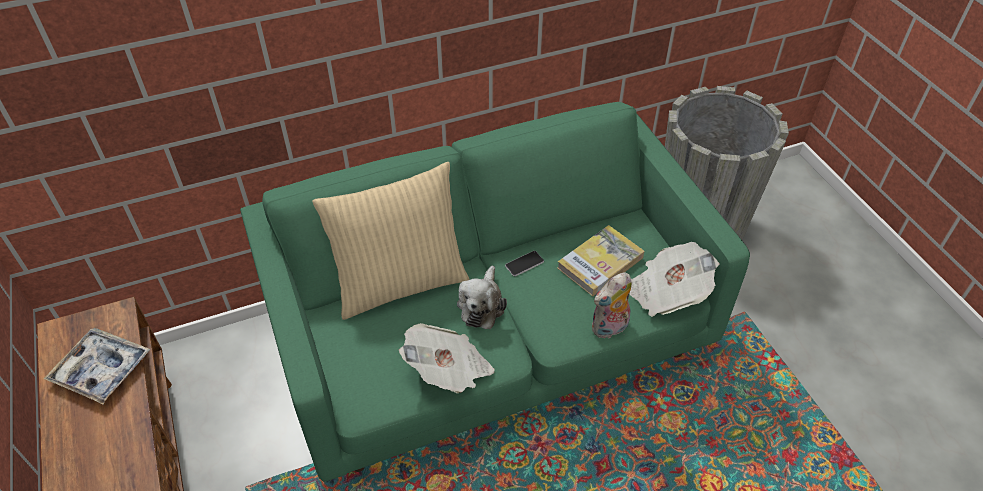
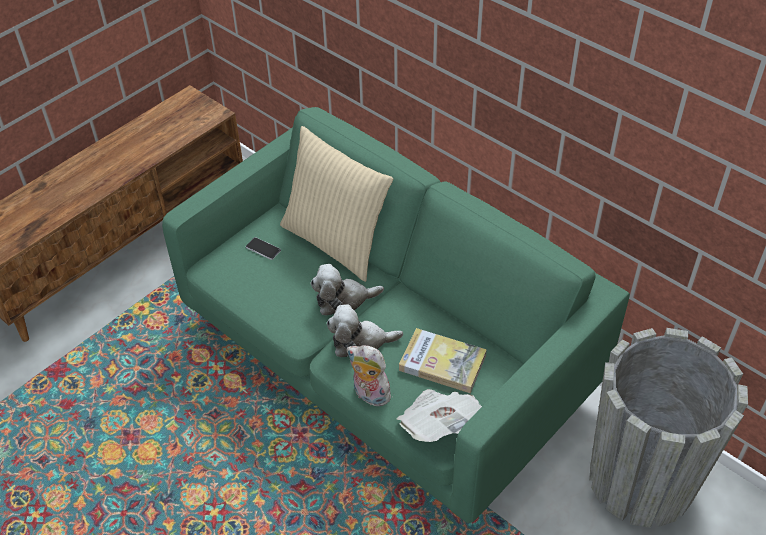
camera: 65 degrees right, 0 degrees up
(101, 370) = (169, 130): tray -> none
(449, 371) = (267, 306): newspaper -> none
(524, 264) = (406, 310): phone -> phone (263, 249)
(543, 312) = (360, 342): none -> plush toy

